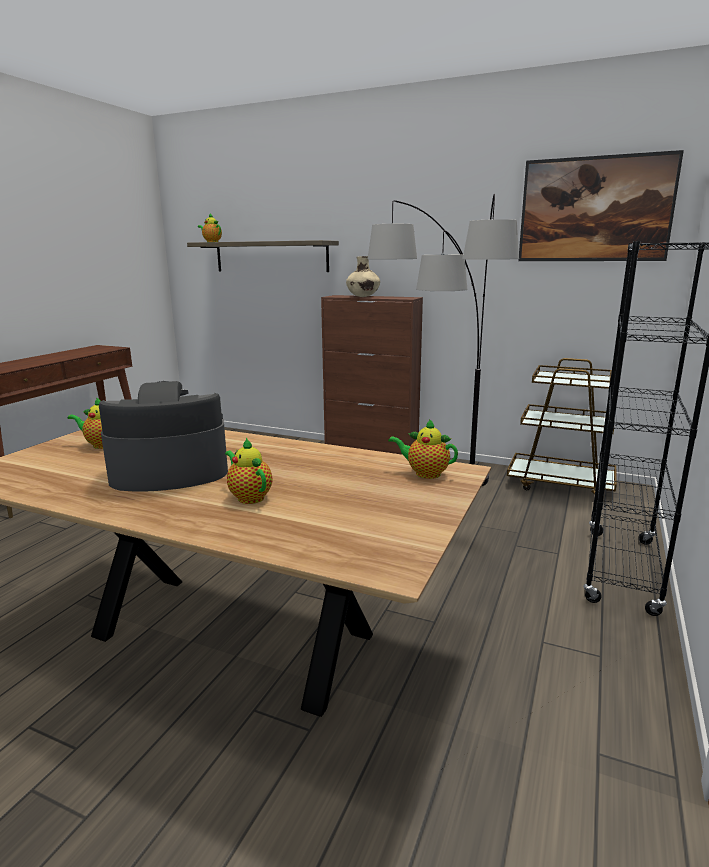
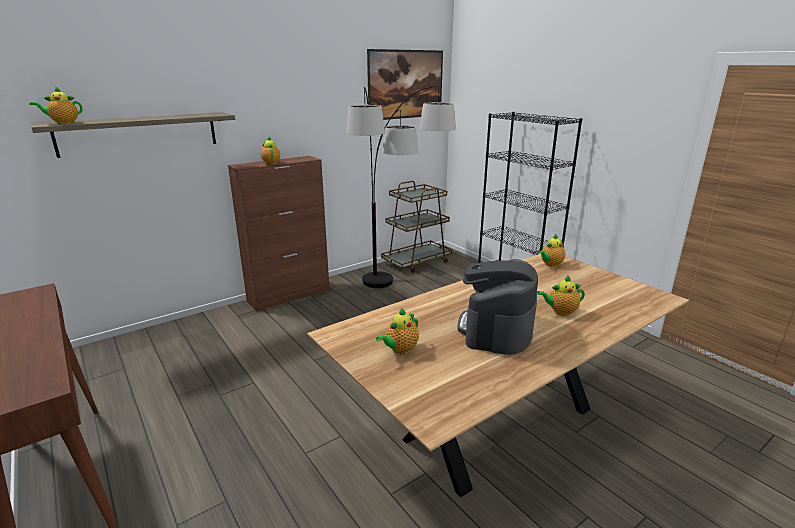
camera: 60 degrees left, 5 degrees up
(363, 297) = (271, 163): beige vase -> teapot

